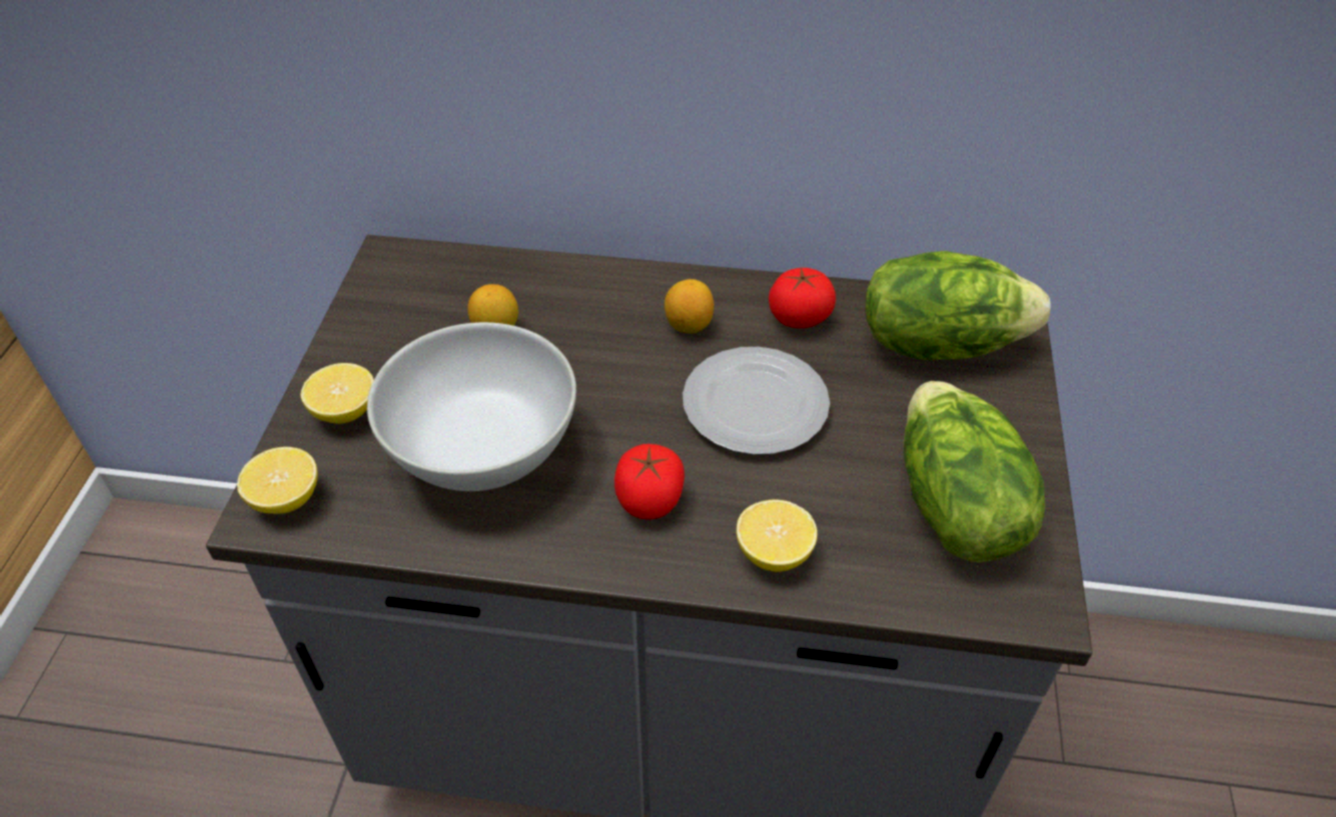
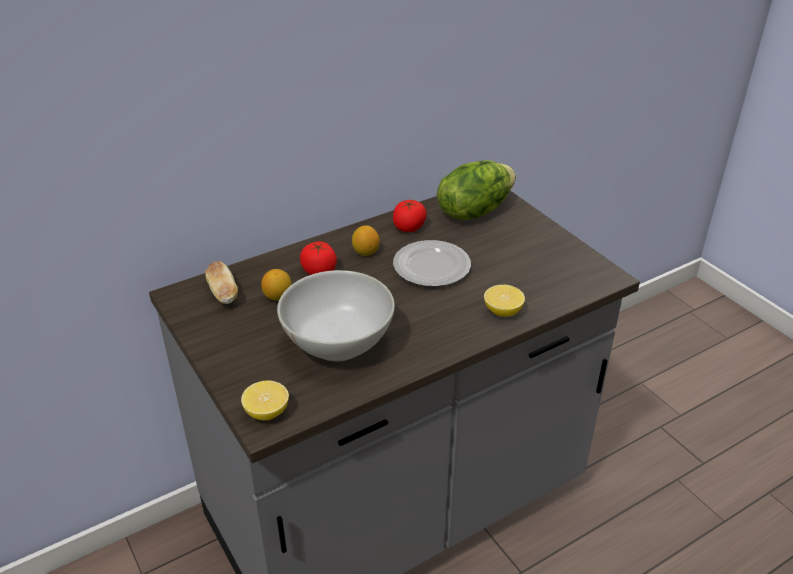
camera: 40 degrees left, 10 degrees down
(345, 411) = (247, 365): lemon -> none
(440, 285) = (223, 293): none -> bread
(649, 500) = (433, 321): tomato -> tomato (319, 271)
(953, 506) = (545, 262): lettuce -> none

